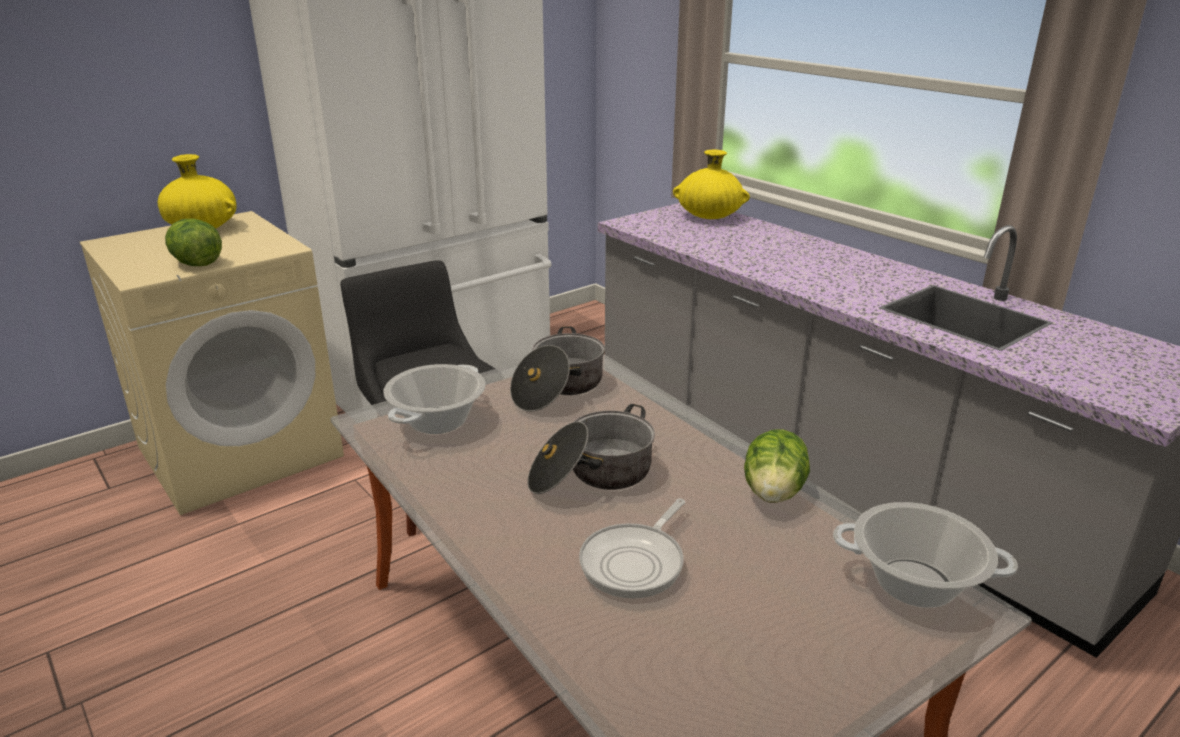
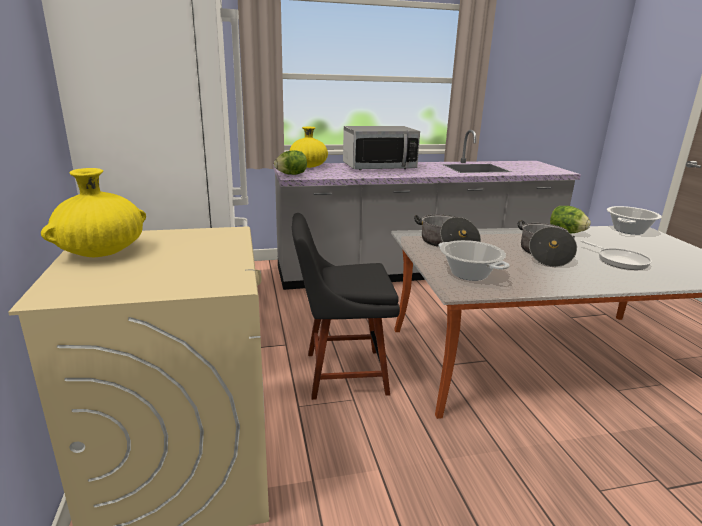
camera: 65 degrees left, 5 degrees down
(196, 264) = (224, 261): lettuce -> lettuce (291, 174)
(795, 250) = (379, 167): none -> microwave

